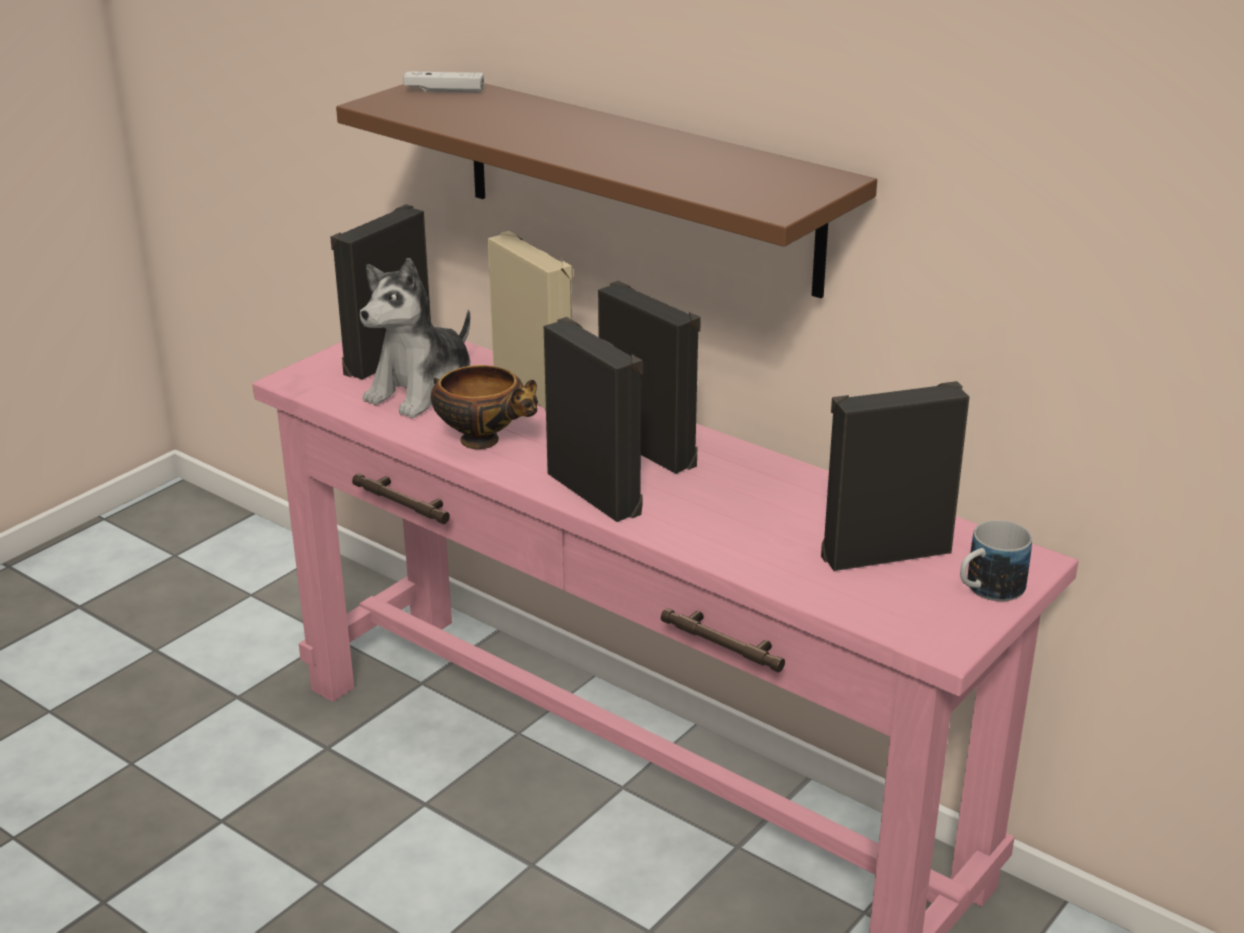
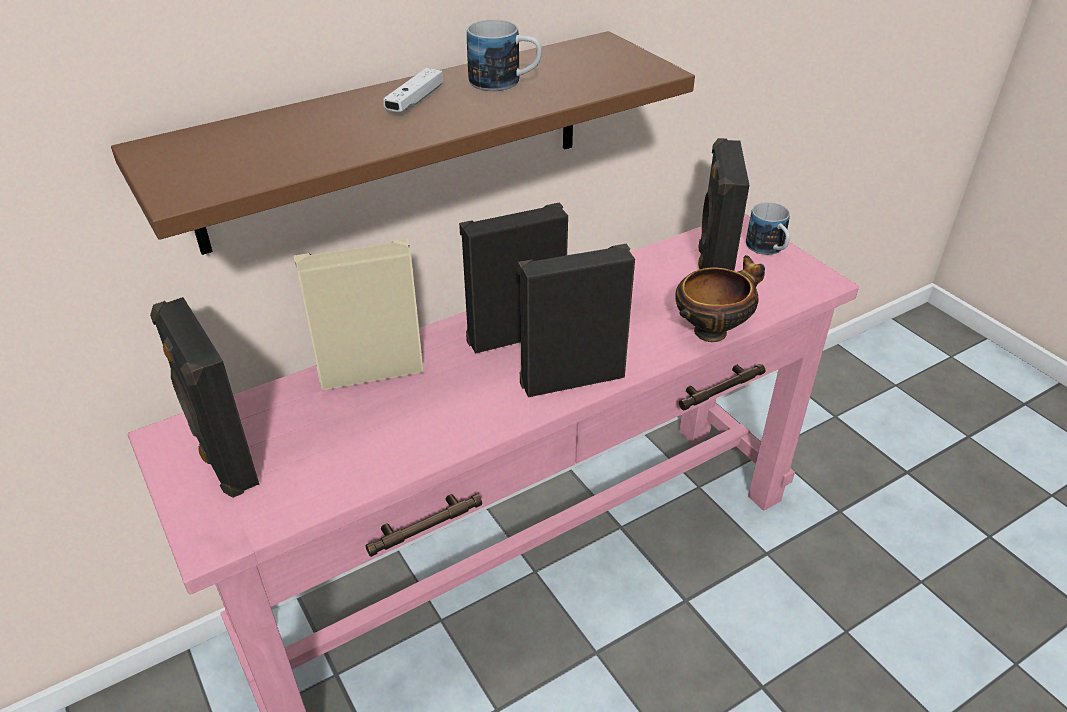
camera: 70 degrees left, 10 degrees up
(423, 391) = (317, 444): plush toy -> none
(444, 90) = (187, 150): white game controller -> white game controller (415, 101)
(484, 441) = (446, 423): bowl -> bowl (712, 330)
(673, 157) = (505, 83): none -> mug

